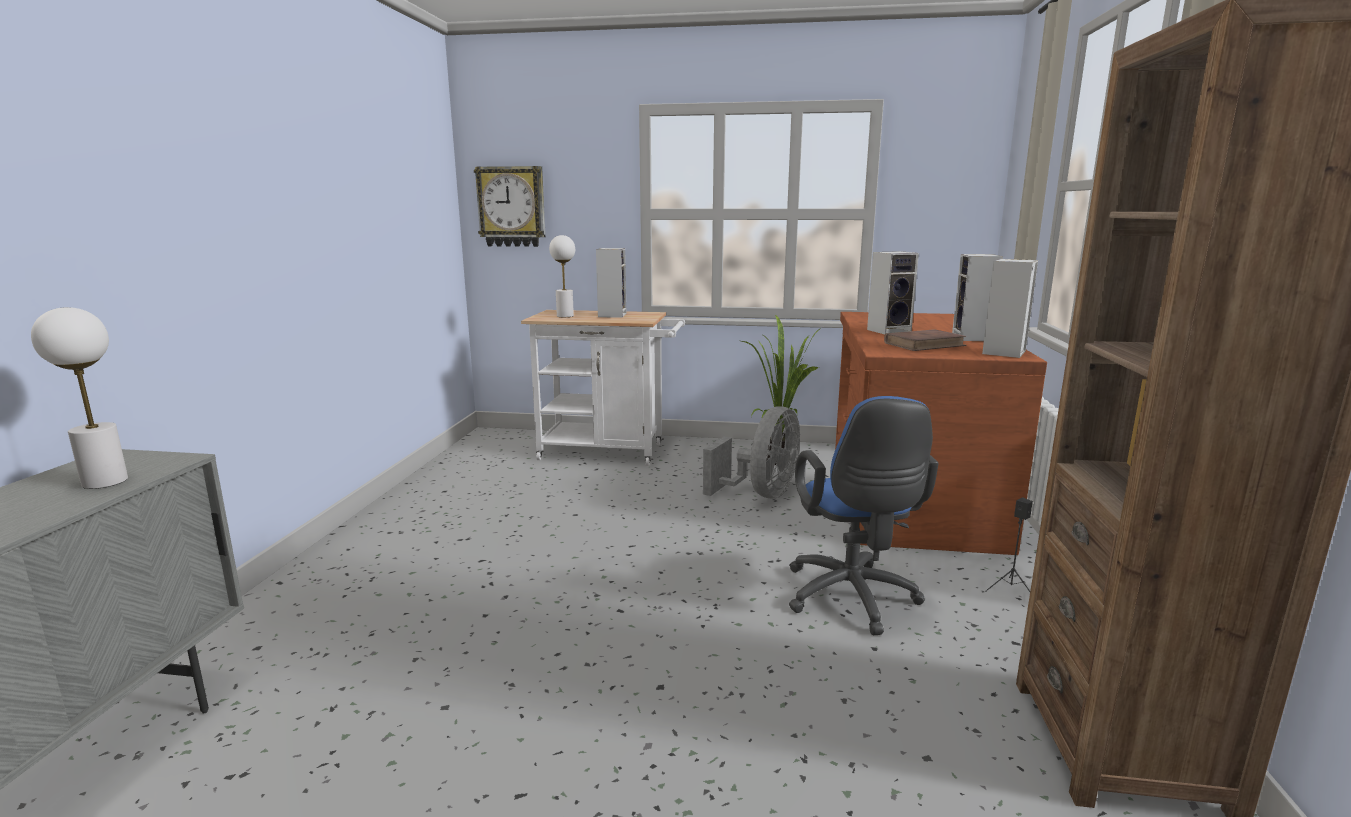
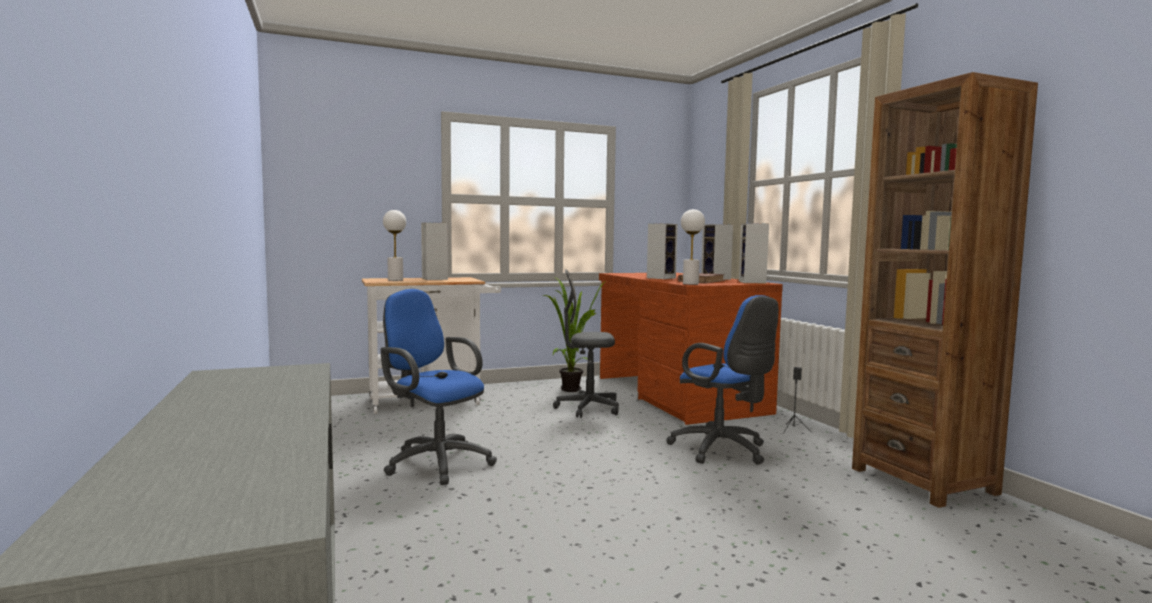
camera: 30 degrees left, 10 degrees down
(105, 482) = (282, 383): white table lamp -> white table lamp (691, 284)
(512, 207) = (321, 187): wall clock -> none
(515, 535) = (435, 462): none -> blue office chair
(761, 494) = (588, 408): grey fan -> grey office chair

